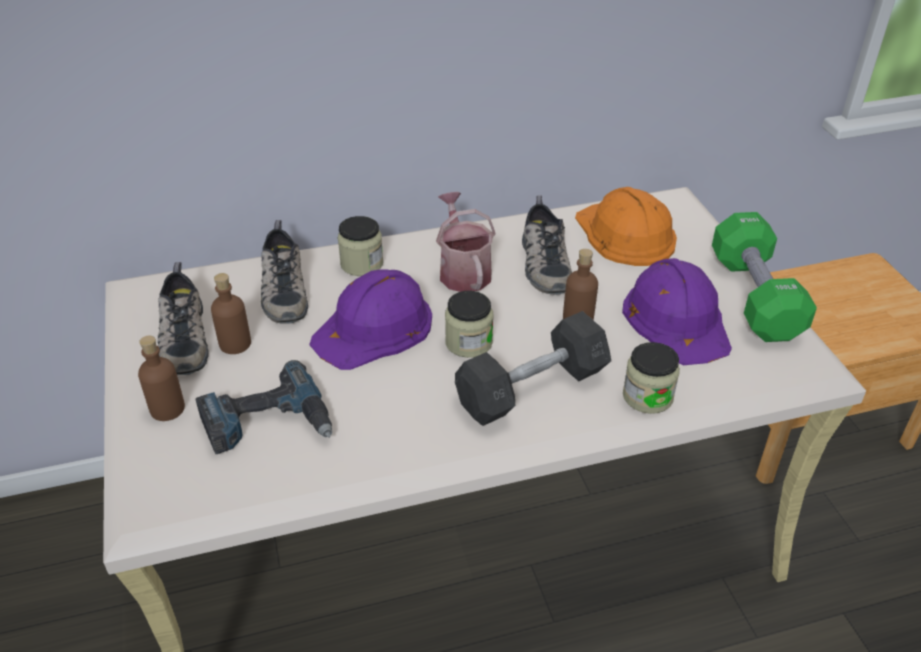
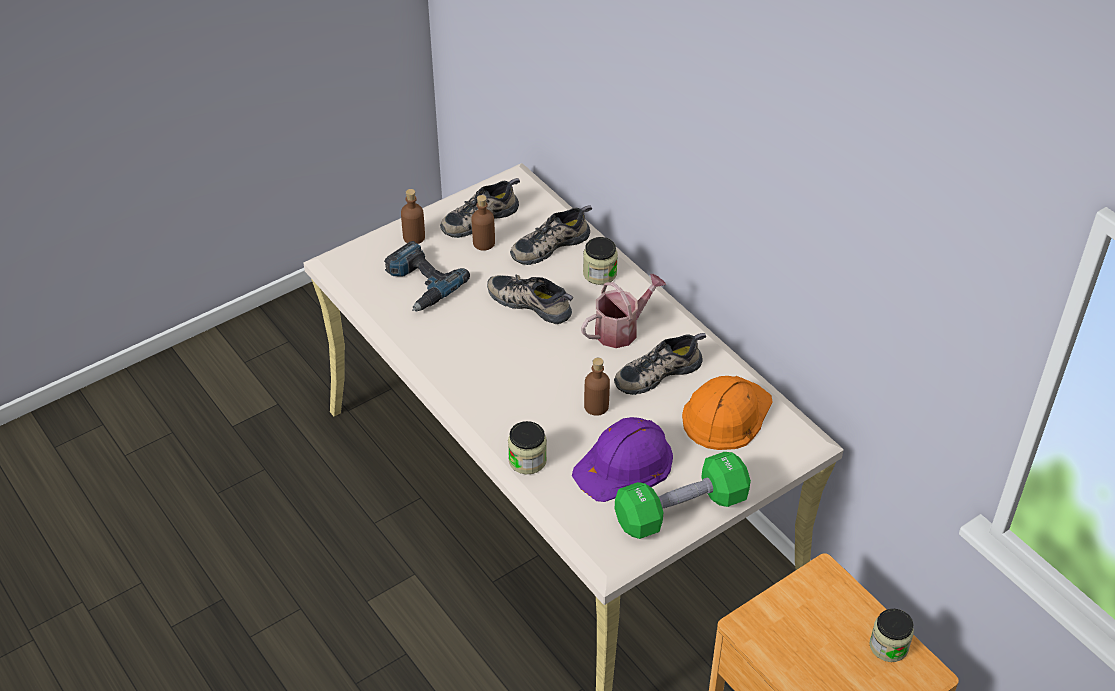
camera: 70 degrees right, 5 degrees up
(374, 328) = (532, 302): purple hard hat -> shoe
(468, 342) = (540, 354): jar -> jar (888, 646)
(532, 388) = (508, 397): grey dumbbell -> none

